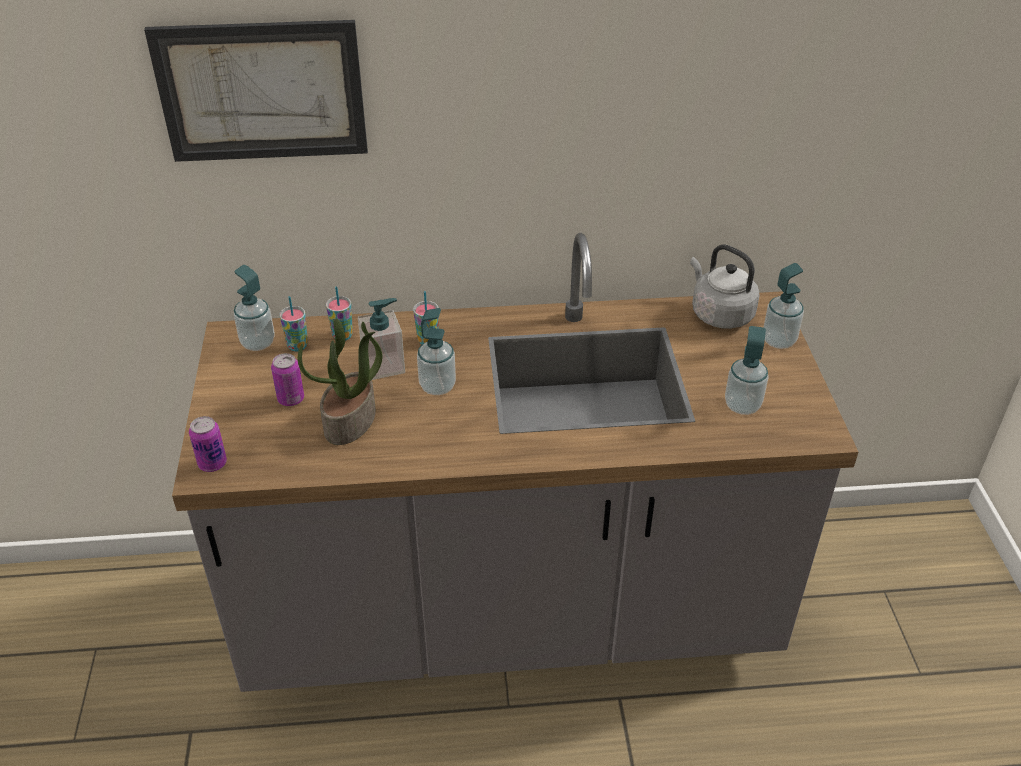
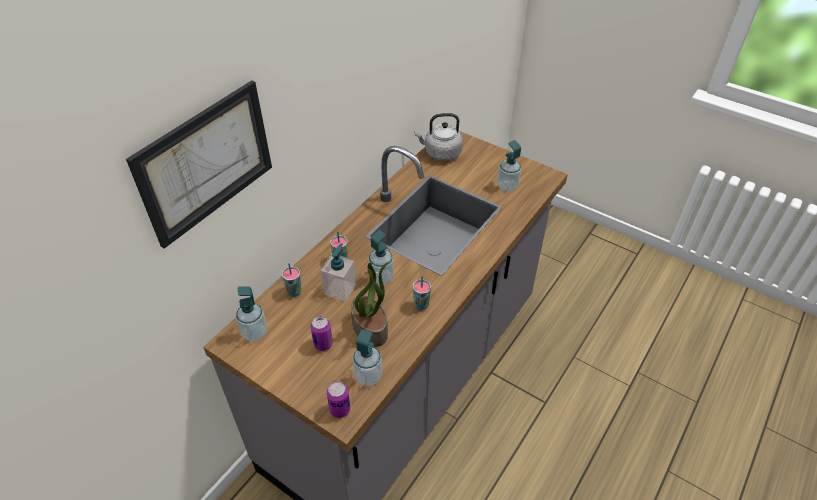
camera: 50 degrees left, 5 degrees up
(297, 346) = (279, 316): cup -> cup (421, 305)
(778, 341) = (478, 149): soap dispenser -> soap dispenser (368, 376)

